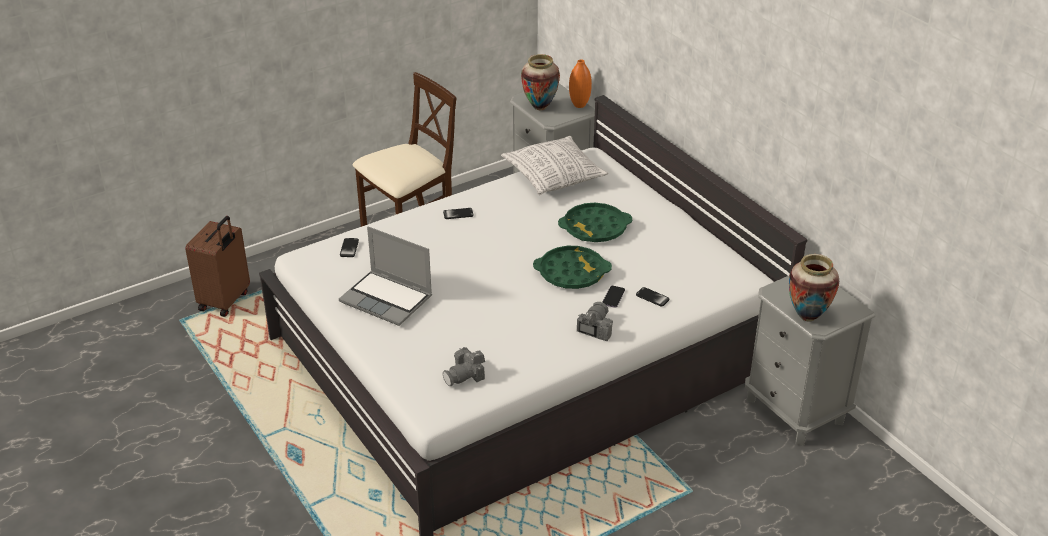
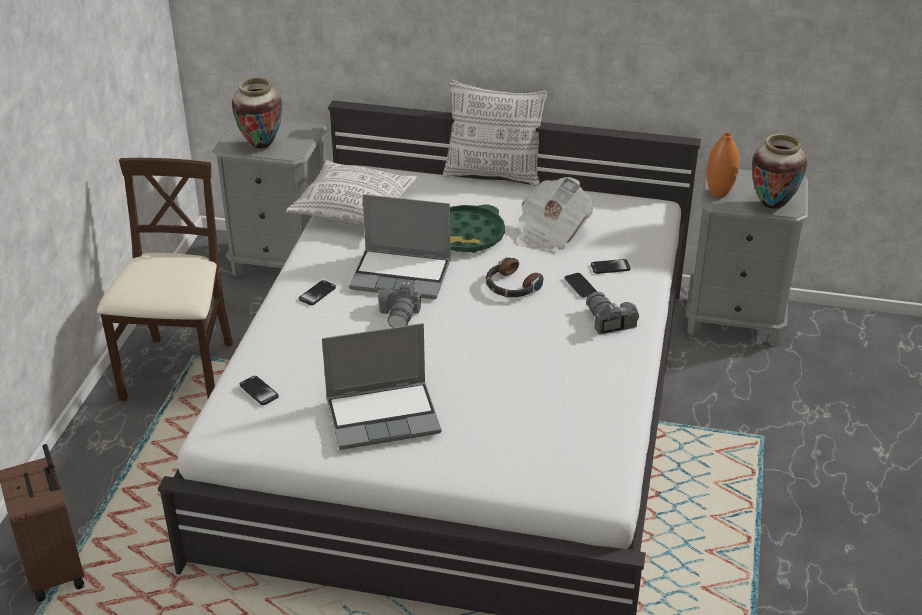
camera: 45 degrees left, 0 degrees up
(465, 375) = (572, 437): camera -> camera (400, 314)
(519, 230) = (402, 275): none -> laptop
(572, 273) = (511, 286): green tray -> headphones
(579, 105) = (297, 126): orange vase -> orange vase (718, 194)
(651, 255) = (551, 232): none -> newspaper
(676, 200) = (493, 174): none -> pillow

